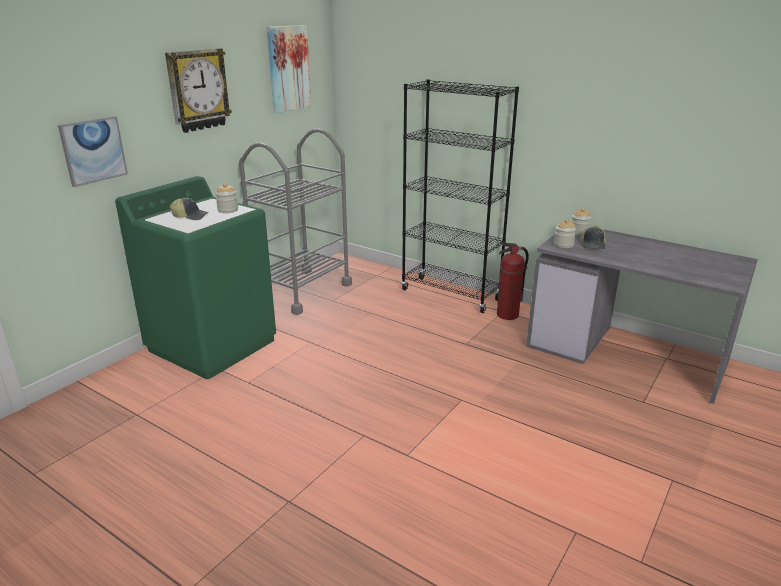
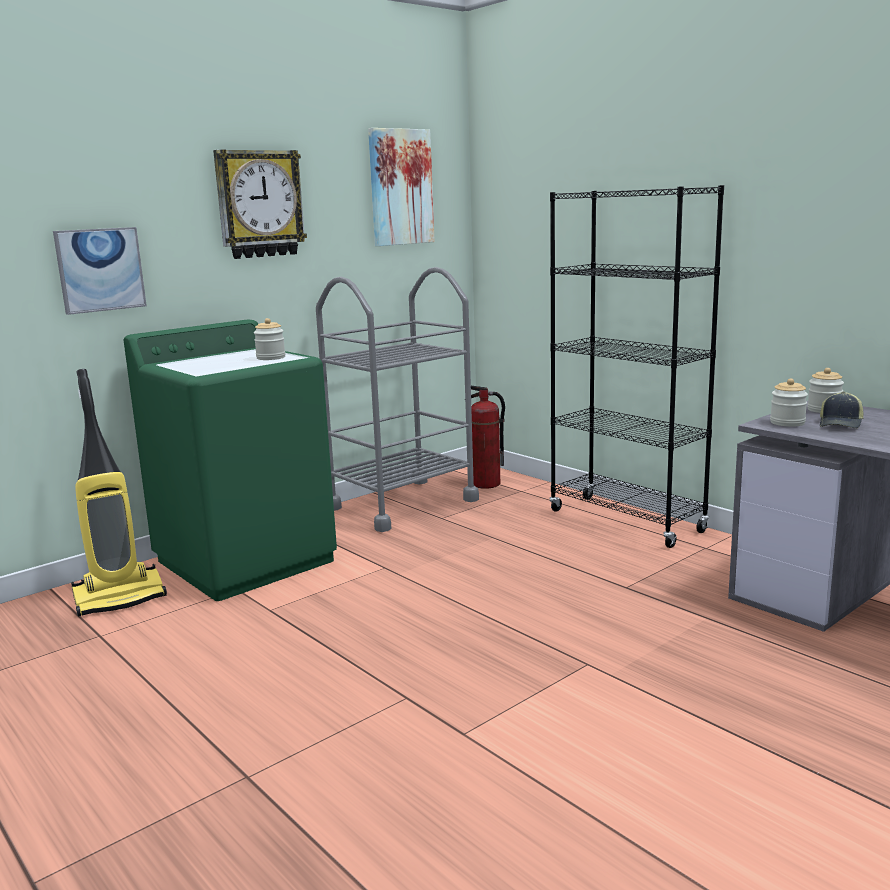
camera: 15 degrees right, 10 degrees down
(135, 383) = (120, 597): none -> vacuum cleaner
(190, 216) = (216, 362): cap -> none
(507, 315) = (711, 553): fire extinguisher -> fire extinguisher (486, 484)

